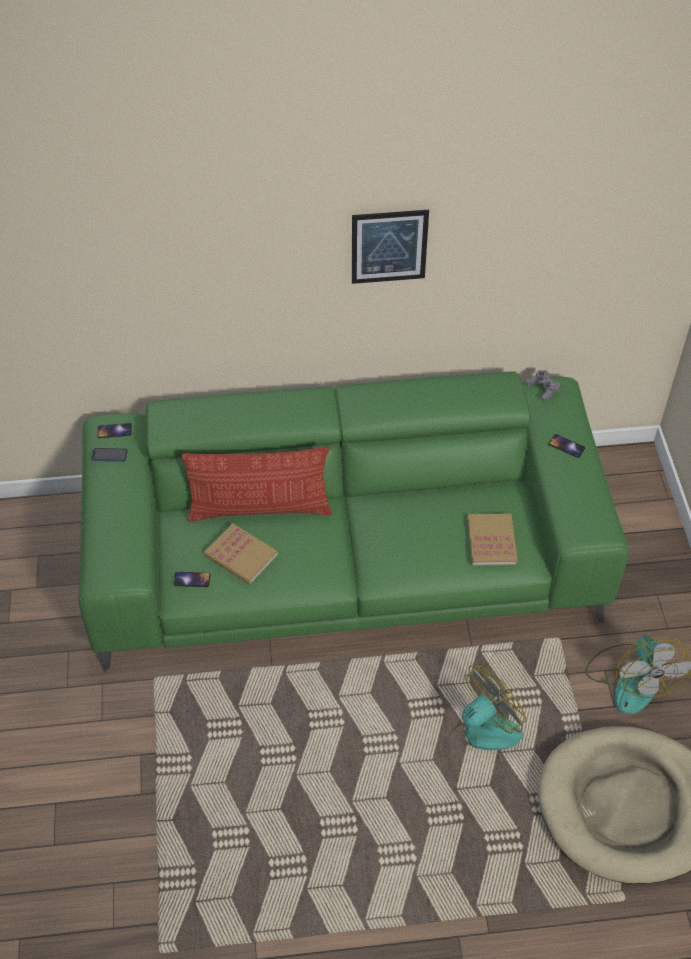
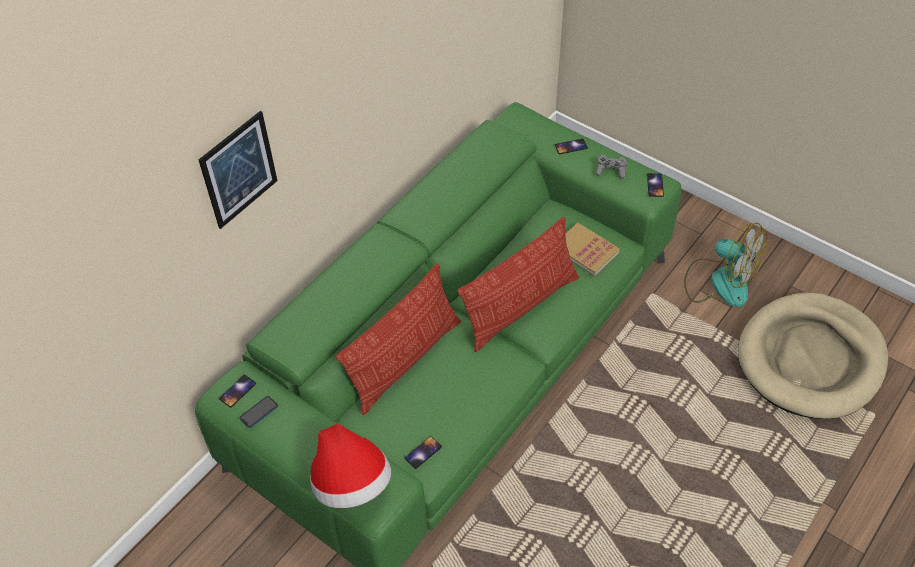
camera: 45 degrees left, 0 degrees up
(105, 549) = (351, 483): none -> hat
(241, 555) = (436, 404): book -> none
(387, 540) = (520, 307): none -> pillow
(389, 246) = (384, 60): picture -> picture (239, 170)
(481, 741) = (688, 398): fan -> none
(543, 389) = (509, 121): grey game controller -> grey game controller (611, 171)
(595, 530) = (655, 185): none -> phone

